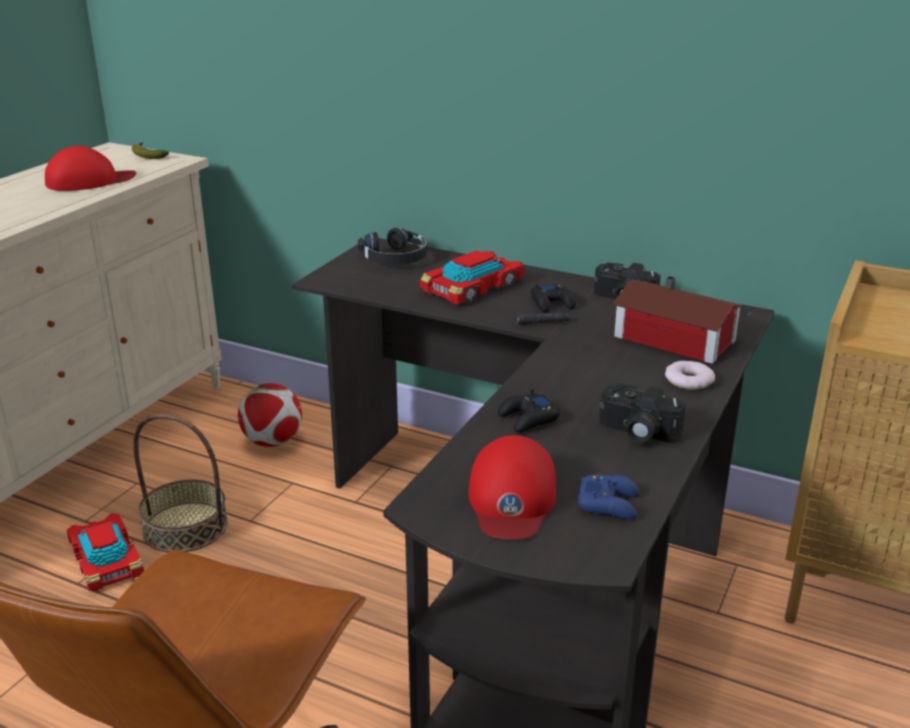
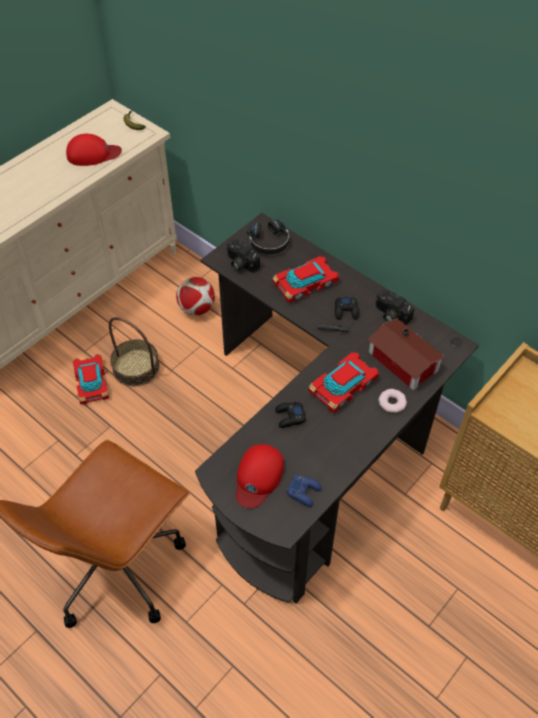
camera: 15 degrees right, 25 degrees up
(598, 374) = (344, 386): none -> toy car
(636, 433) = (342, 441): camera -> camera (240, 263)

